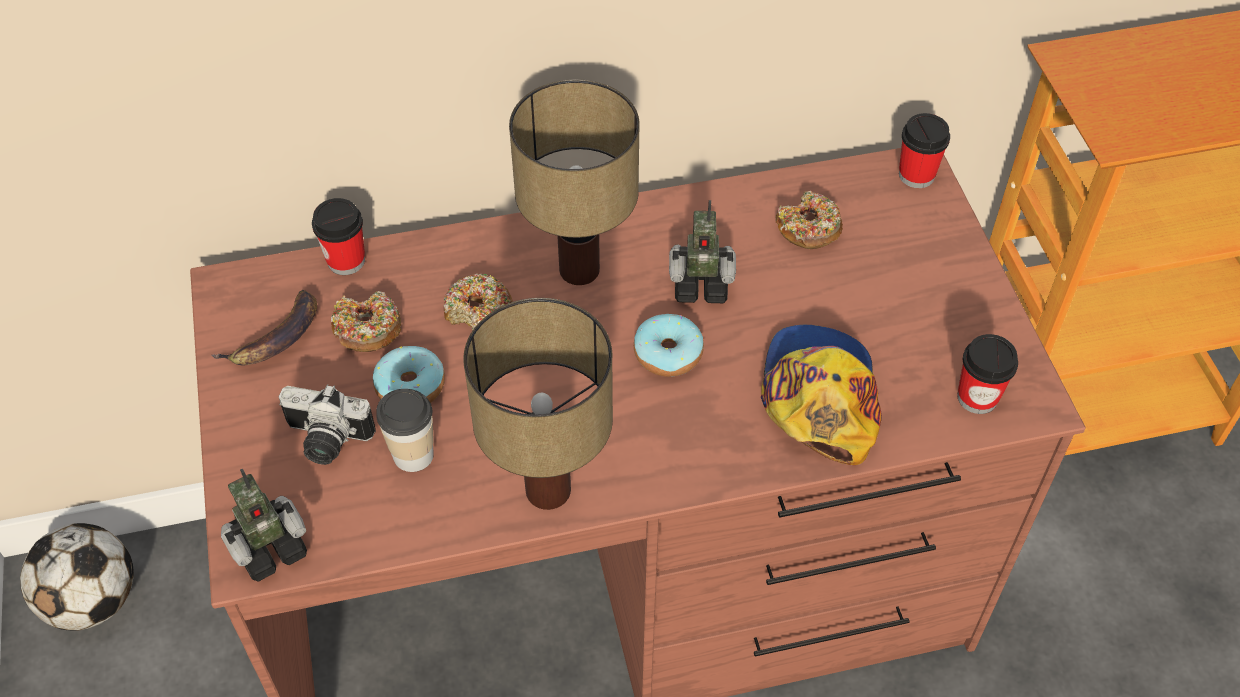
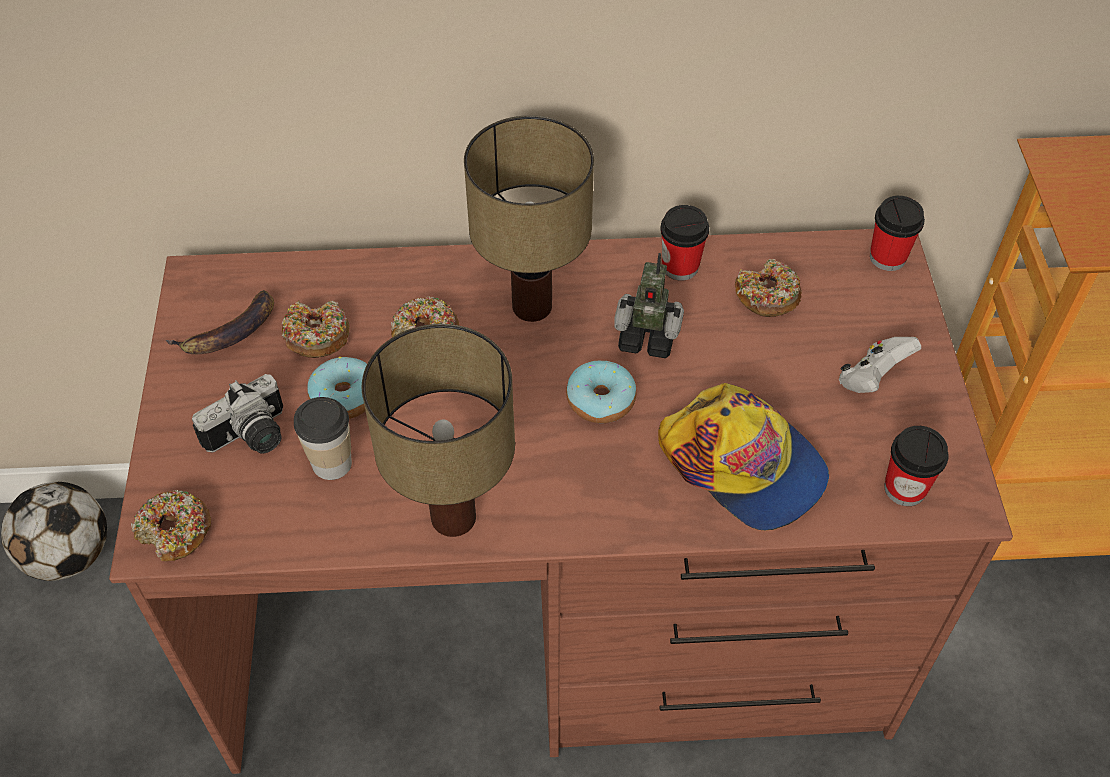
camera: 10 degrees right, 0 degrees up
(269, 547) = (175, 532): toy robot -> donut
(325, 441) = (252, 438): camera -> camera turned 60 degrees counterclockwise
(346, 261) = (312, 268): cup -> cup (680, 267)
(820, 396) = (743, 464): cap -> cap turned 120 degrees clockwise
(925, 296) = (872, 379): none -> white game controller

